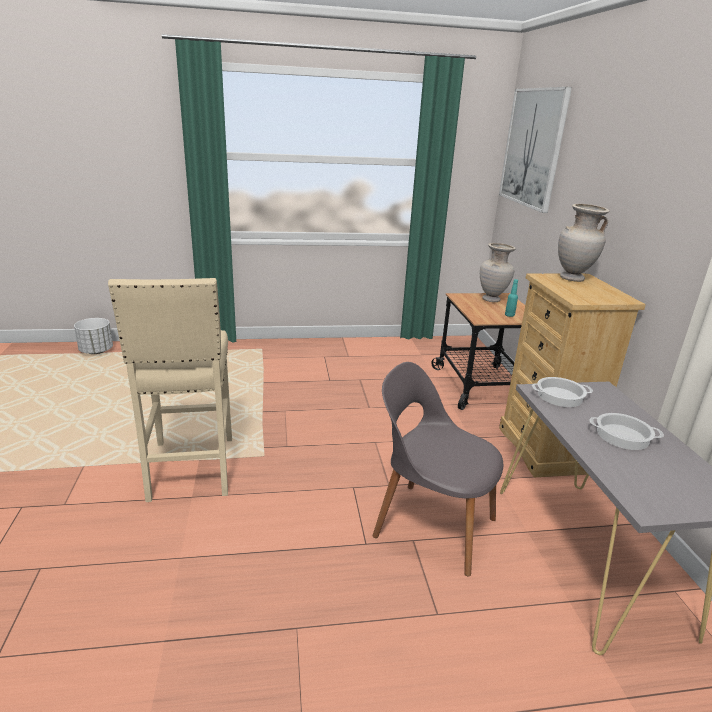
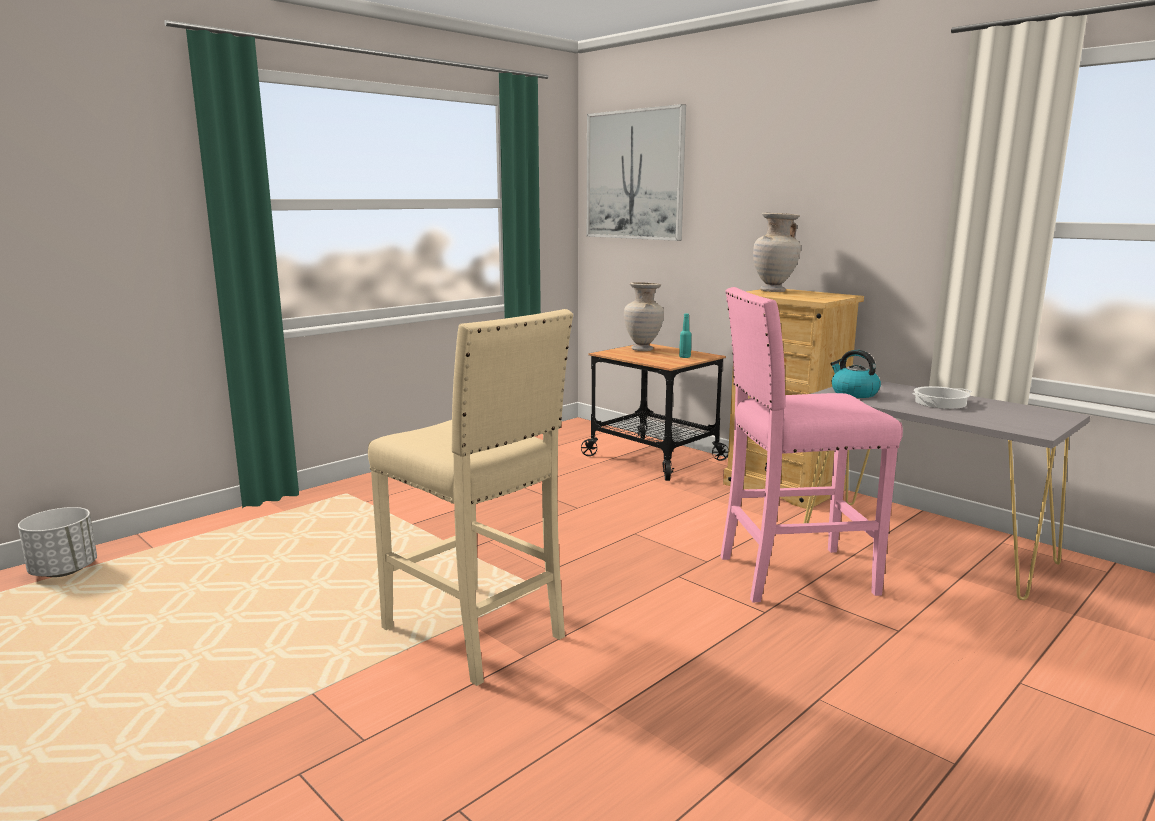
camera: 35 degrees left, 10 degrees down
(431, 525) = (792, 574): grey chair -> pink stool
(559, 396) = (853, 393): cooking pot -> kettle

